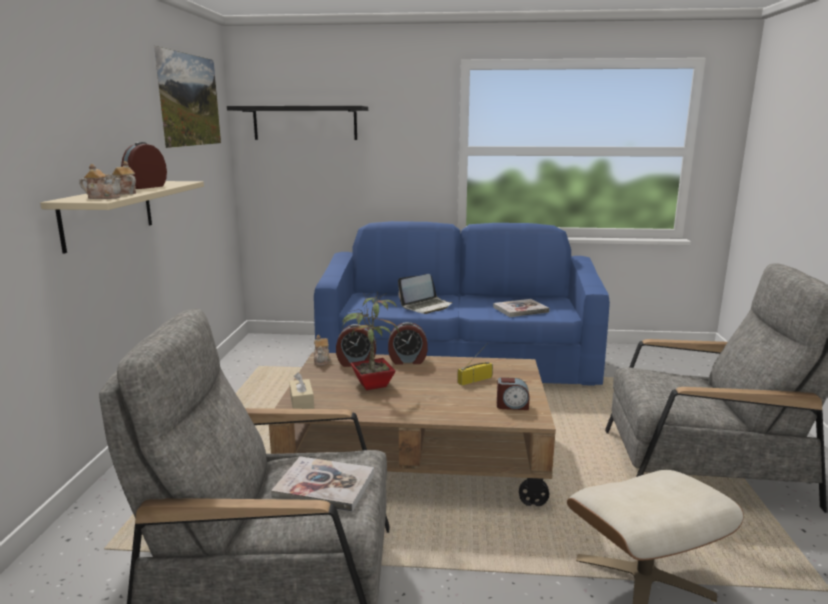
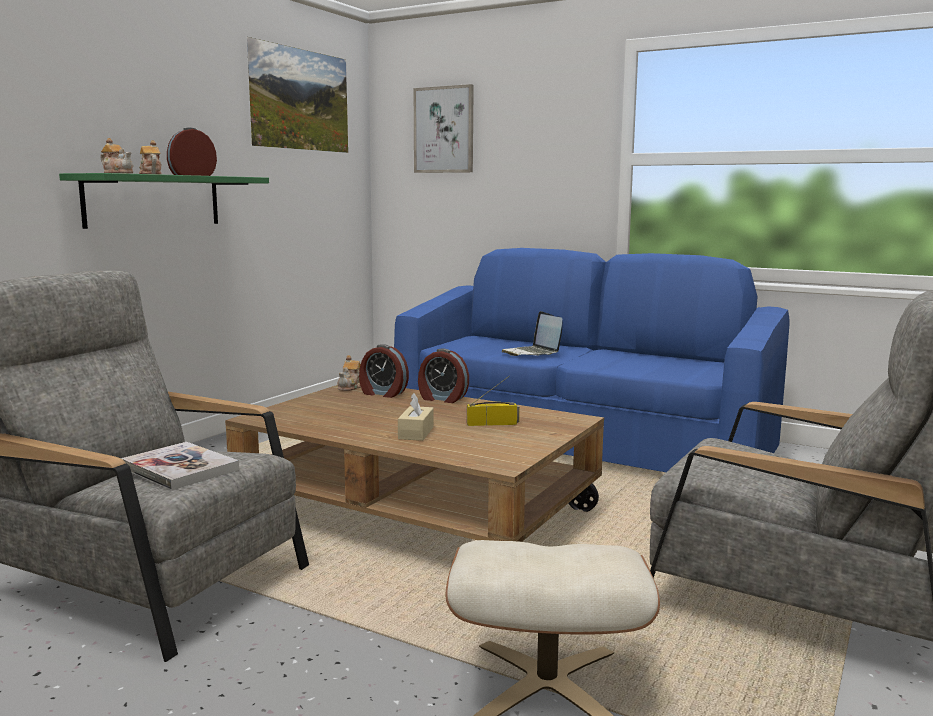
camera: 25 degrees right, 5 degrees down
(108, 213) = (153, 201): beige shelf -> green shelf
(302, 402) = (275, 414): beige tissue box -> beige tissue box (416, 433)
(305, 123) = (444, 130): black shelf -> picture
(370, 385) = (367, 411): potted plant -> none
(426, 306) = (532, 353): laptop -> laptop turned 75 degrees clockwise
(512, 406) = (497, 450): alarm clock -> none
(520, 309) = (651, 368): book -> none

